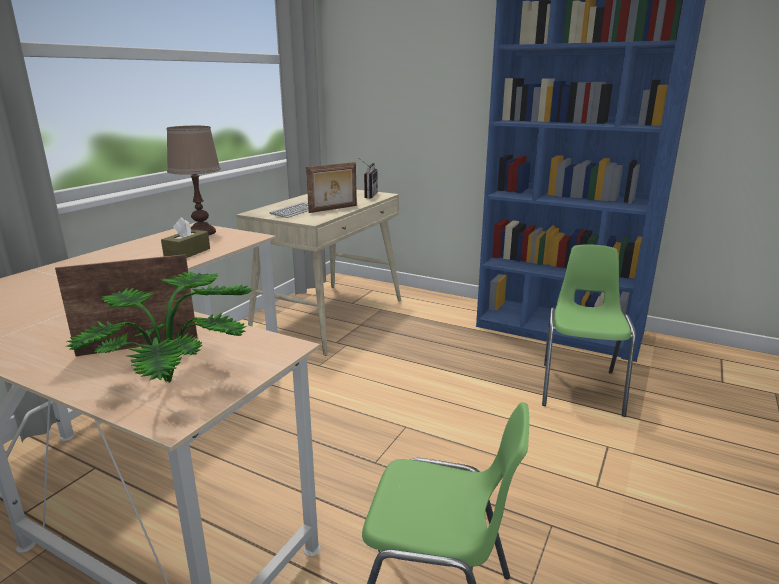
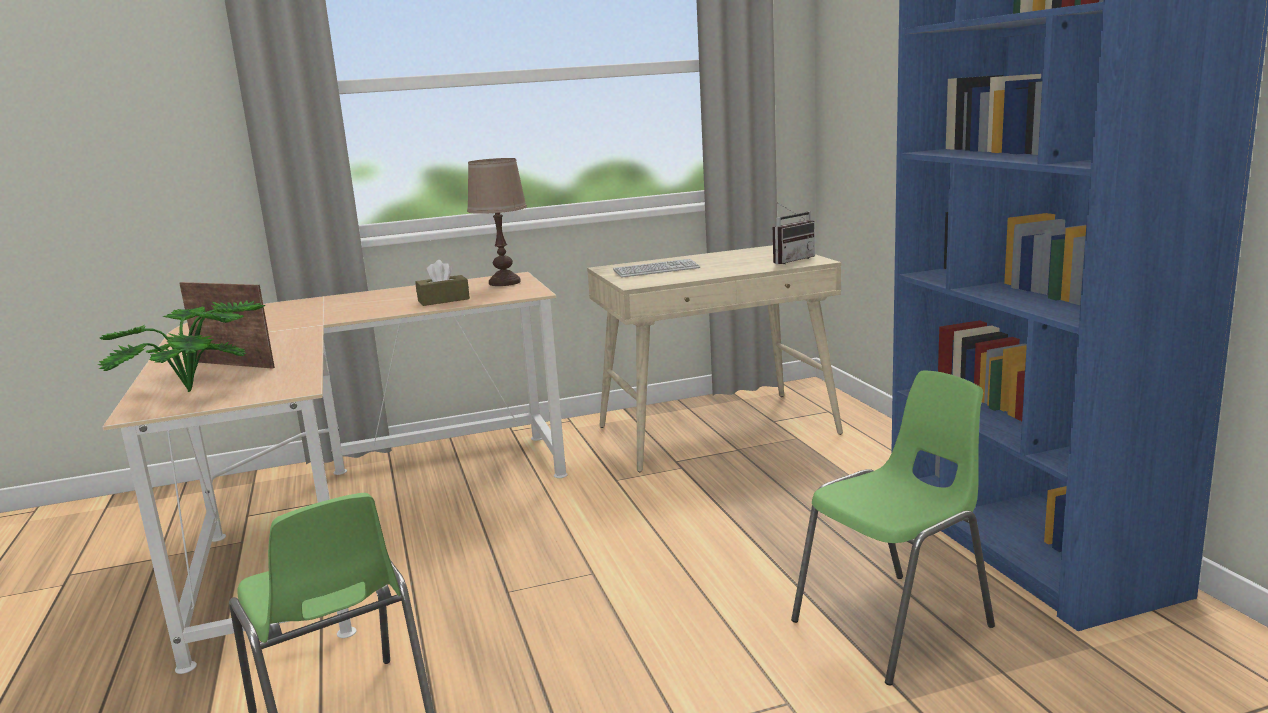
camera: 45 degrees right, 5 degrees down
(333, 209) = (698, 273): picture frame -> none

